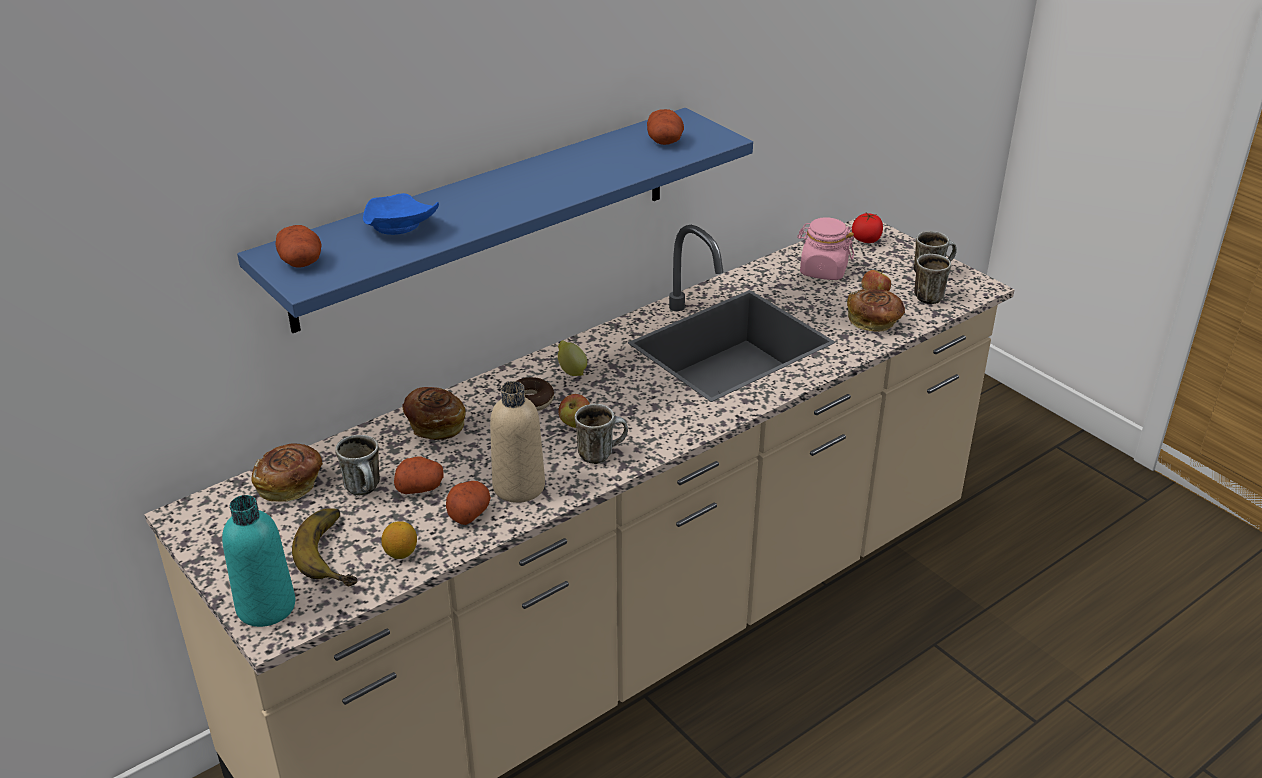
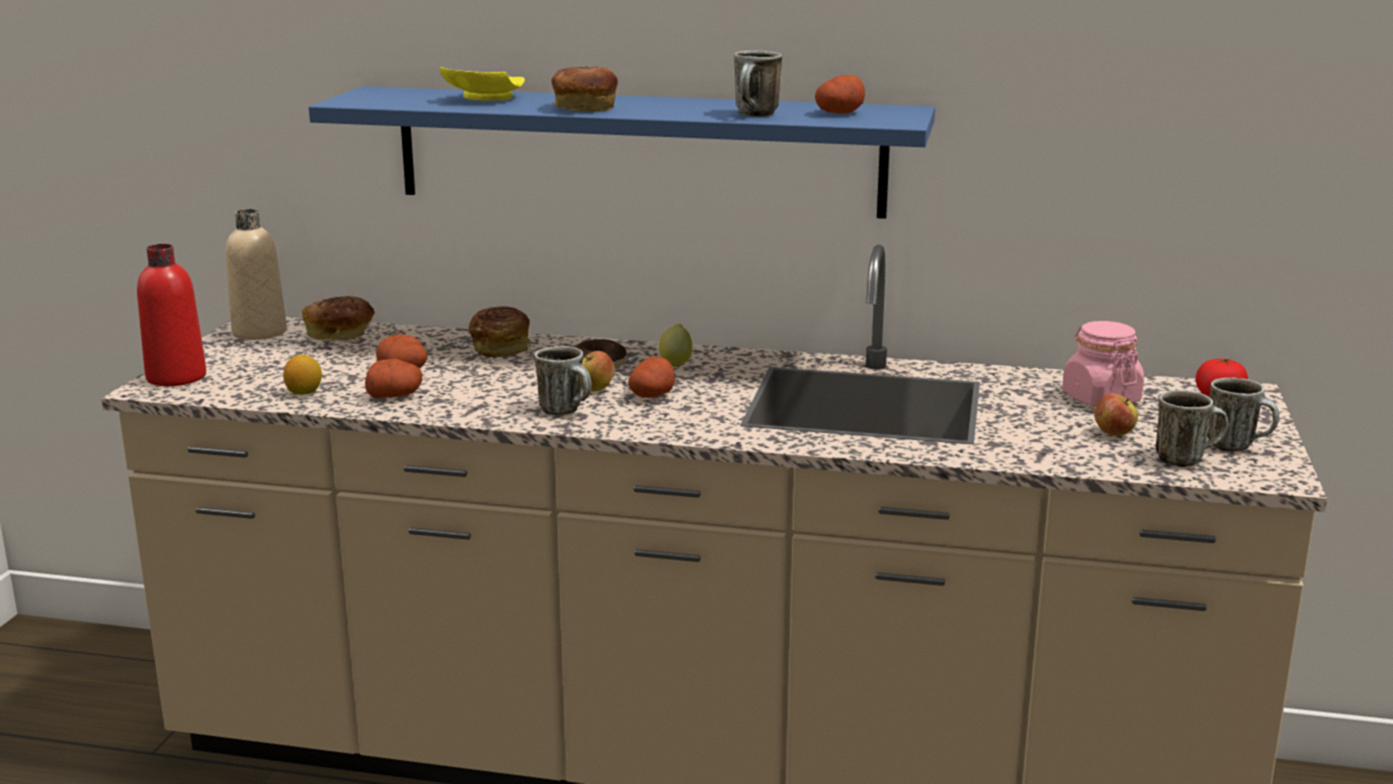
camera: 50 degrees right, 15 degrees down
(266, 607) = (176, 377): turquoise bottle -> red bottle
(302, 262) = (377, 95): potato -> potato (652, 395)
(337, 551) = (276, 374): banana -> none
(366, 490) = (372, 357): mug -> mug (756, 115)
(398, 228) = (484, 99): blue plate -> yellow plate
(519, 487) = (462, 399): beige bottle -> beige bottle (259, 332)
(874, 322) = (1058, 449): bread -> bread (584, 108)

